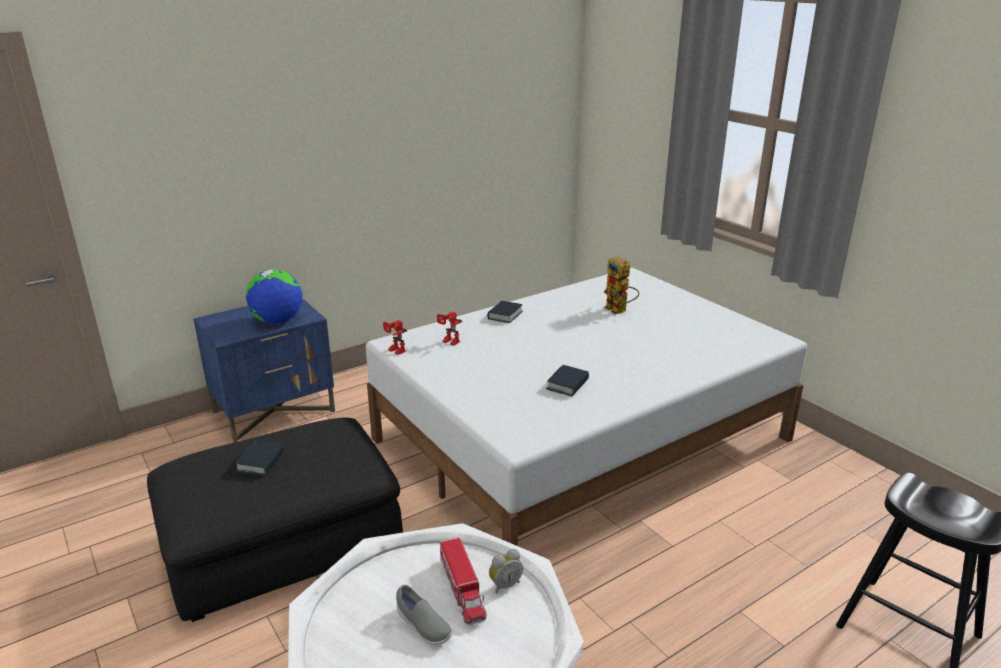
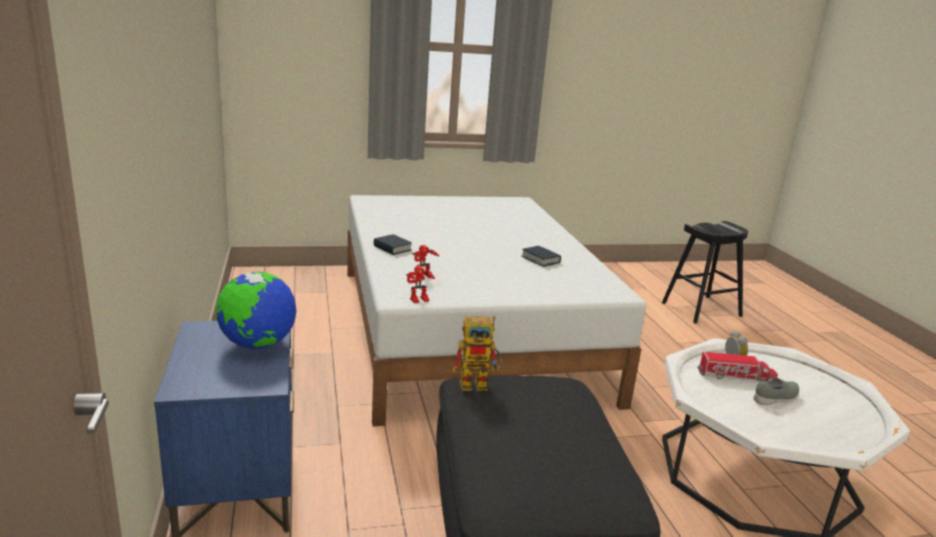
camera: 70 degrees left, 5 degrees down
(261, 462) = (534, 429): book -> none
(619, 311) = (431, 218): toy robot -> toy robot (479, 384)

